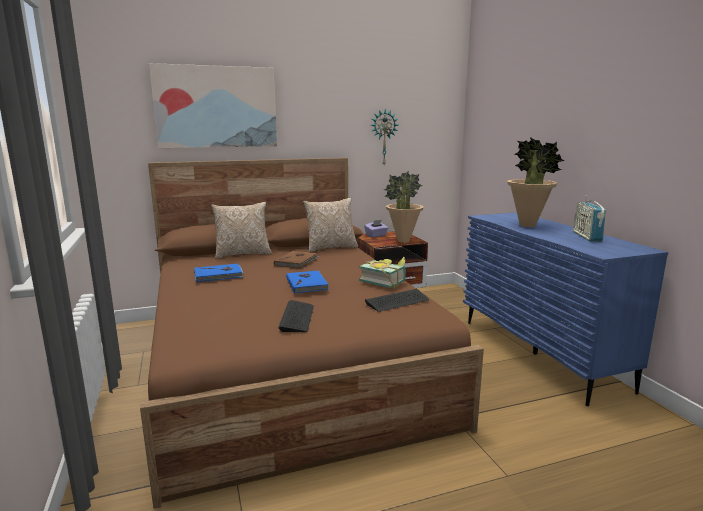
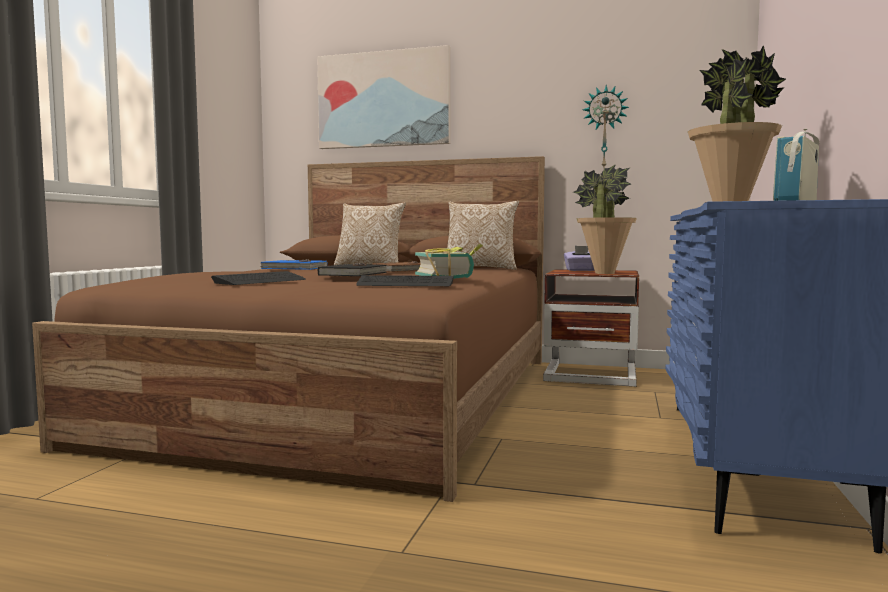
camera: 35 degrees right, 10 degrees down
(307, 284) = (355, 274): blue book -> black book

